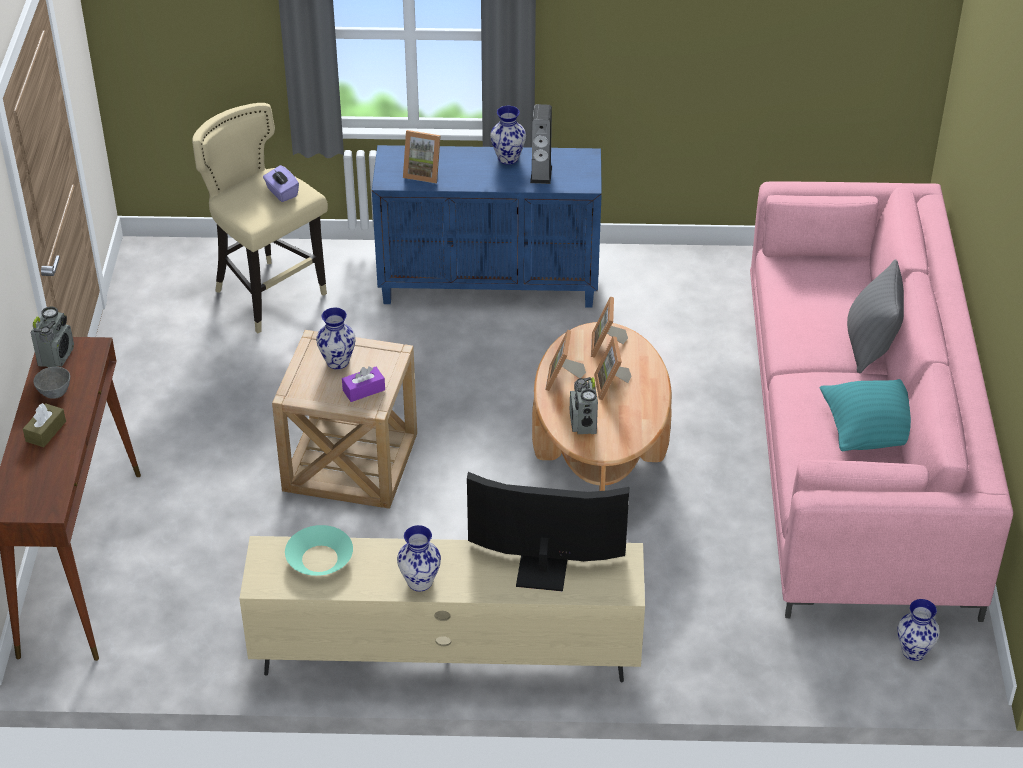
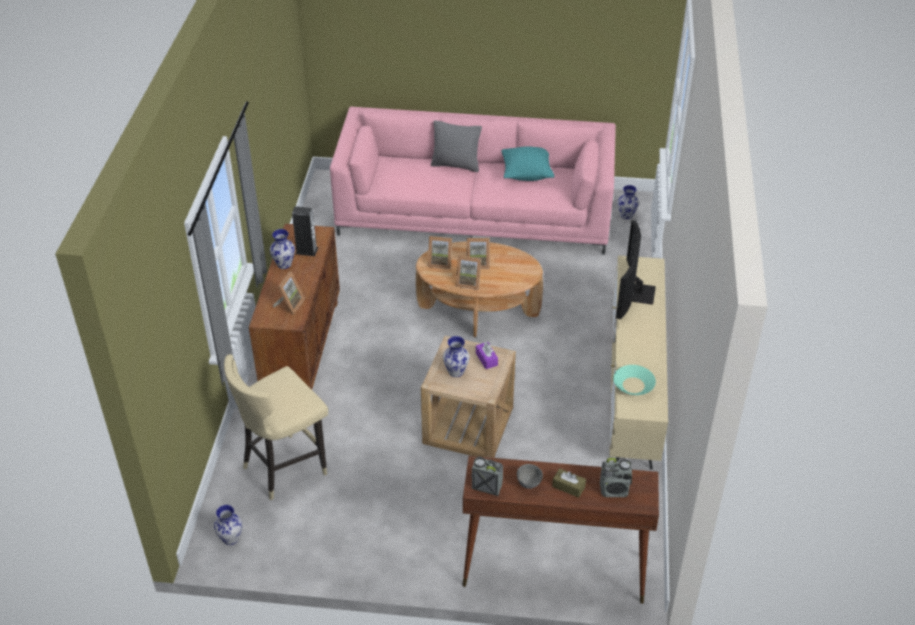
camera: 85 degrees left, 0 degrees up
(281, 192) = (281, 385): purple tissue box -> none
(419, 582) = (651, 343): vase -> vase (230, 539)
(490, 284) = (302, 349): blue cabinet -> brown cabinet
(583, 423) = (509, 277): radio -> radio (614, 490)

